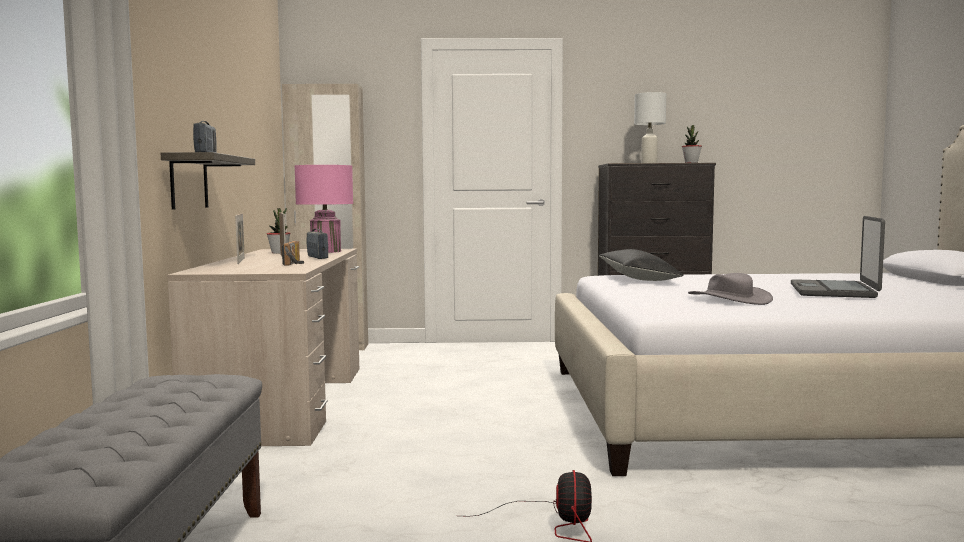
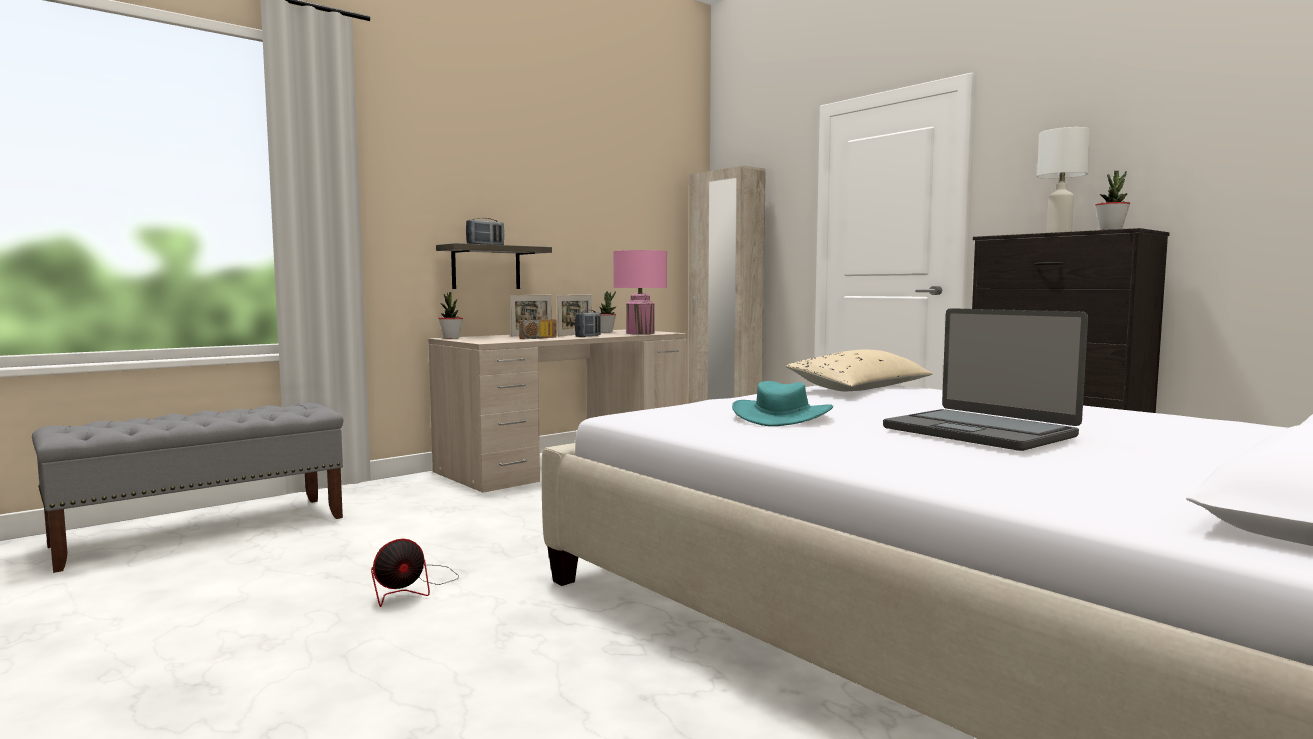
camera: 50 degrees right, 0 degrees up
(203, 271) = (451, 338): none -> potted plant
(637, 278) = (860, 388): black pillow -> beige pillow
(729, 299) = (782, 416): grey hat -> turquoise hat
(834, 291) = (979, 432): laptop -> laptop turned 105 degrees counterclockwise

